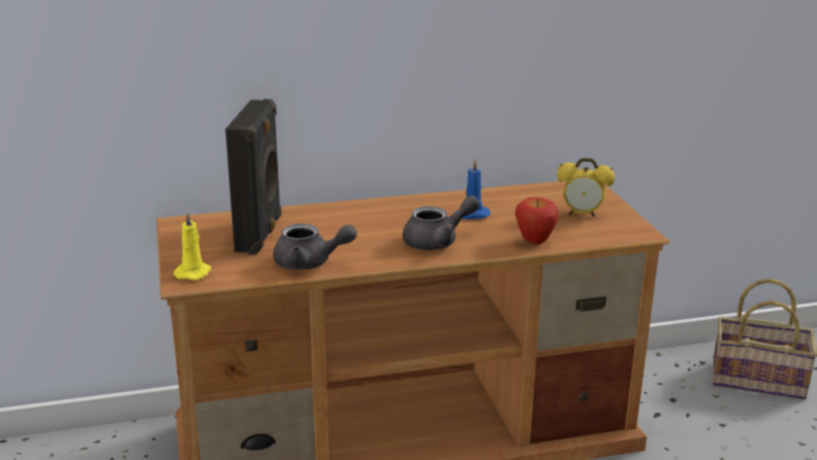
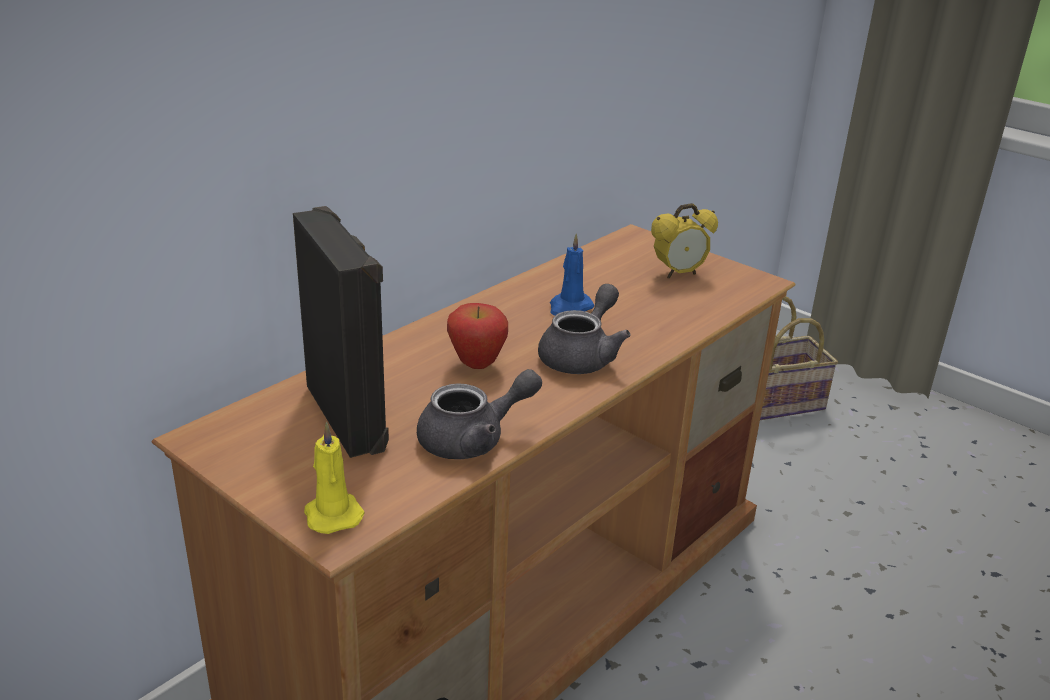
camera: 35 degrees left, 5 degrees up
(534, 242) = (681, 323): apple -> apple (477, 365)

